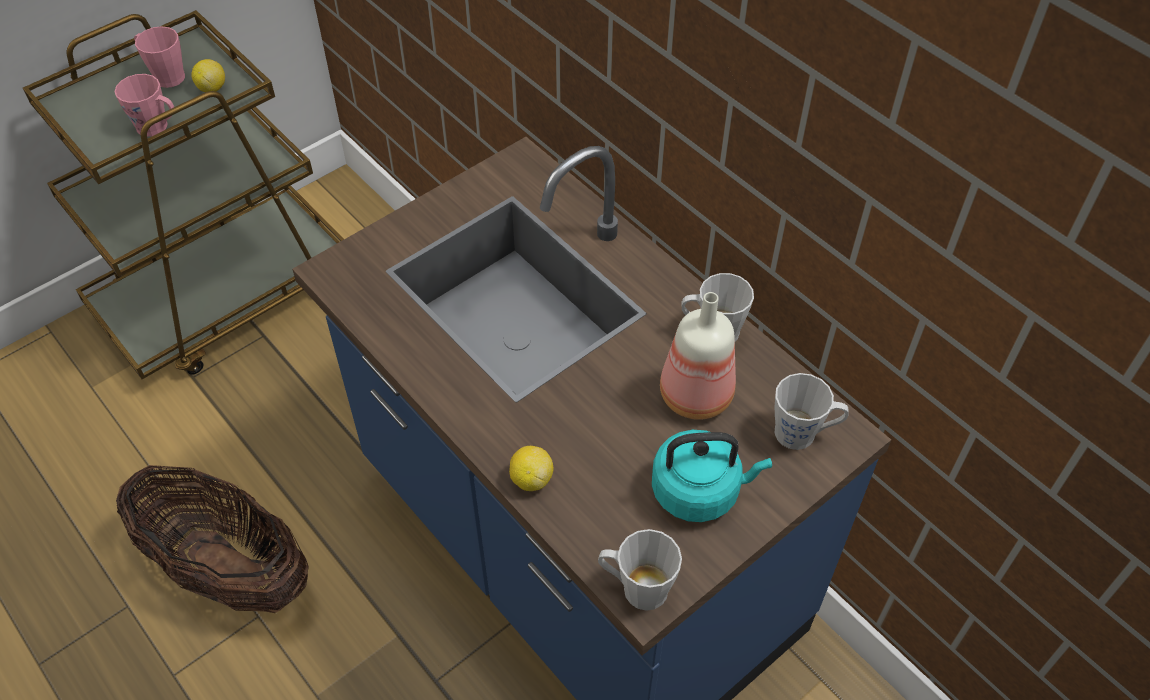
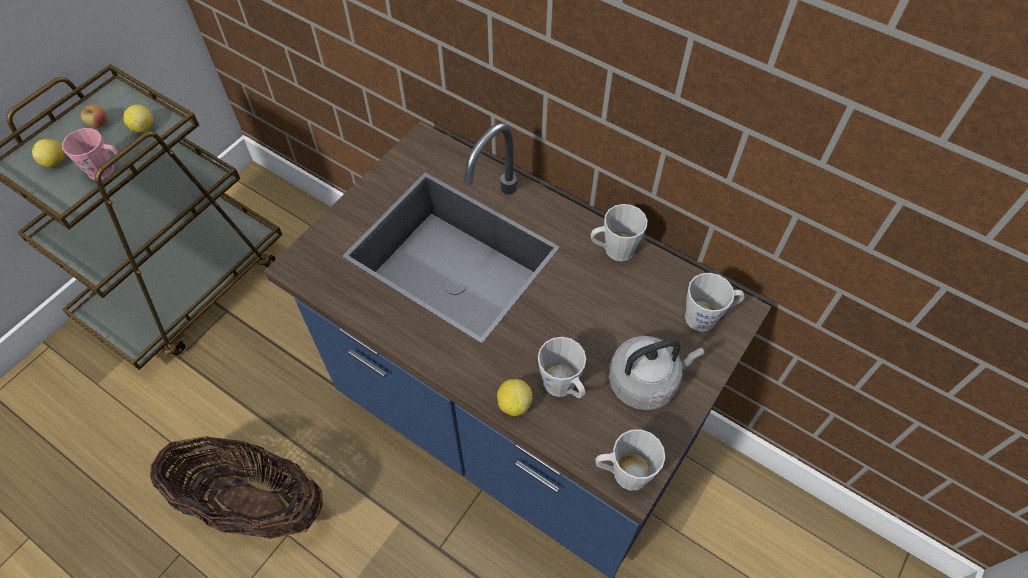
camera: 15 degrees left, 5 degrees up
(106, 107) = (55, 161): none -> lemon
(165, 75) = (99, 124): pink mug -> apple
(596, 473) = (563, 387): none -> grey mug
(694, 397) = (617, 306): bottle -> none
(700, 491) = (646, 382): turquoise kettle -> grey kettle

